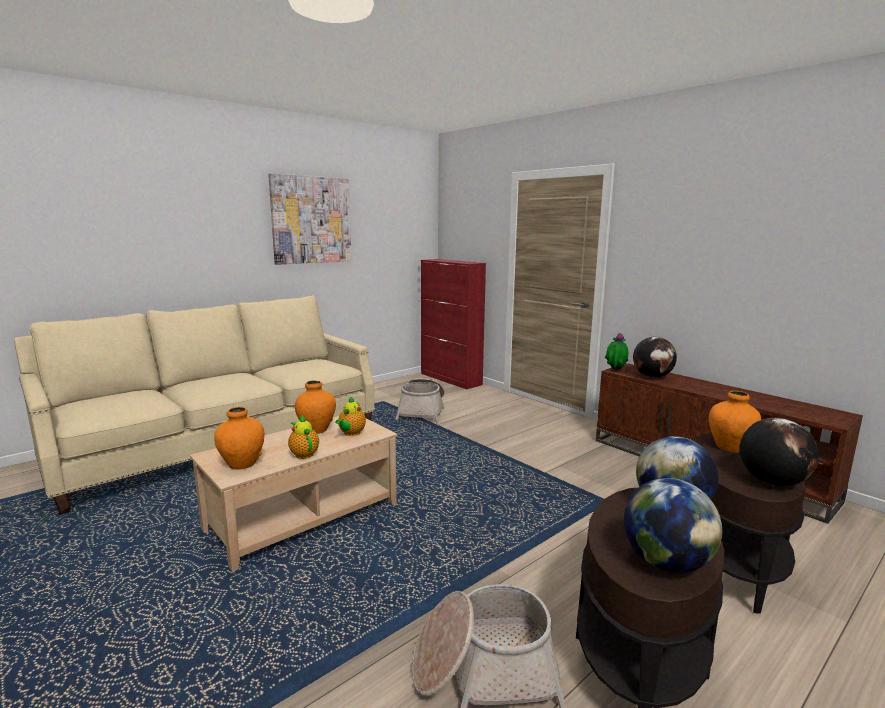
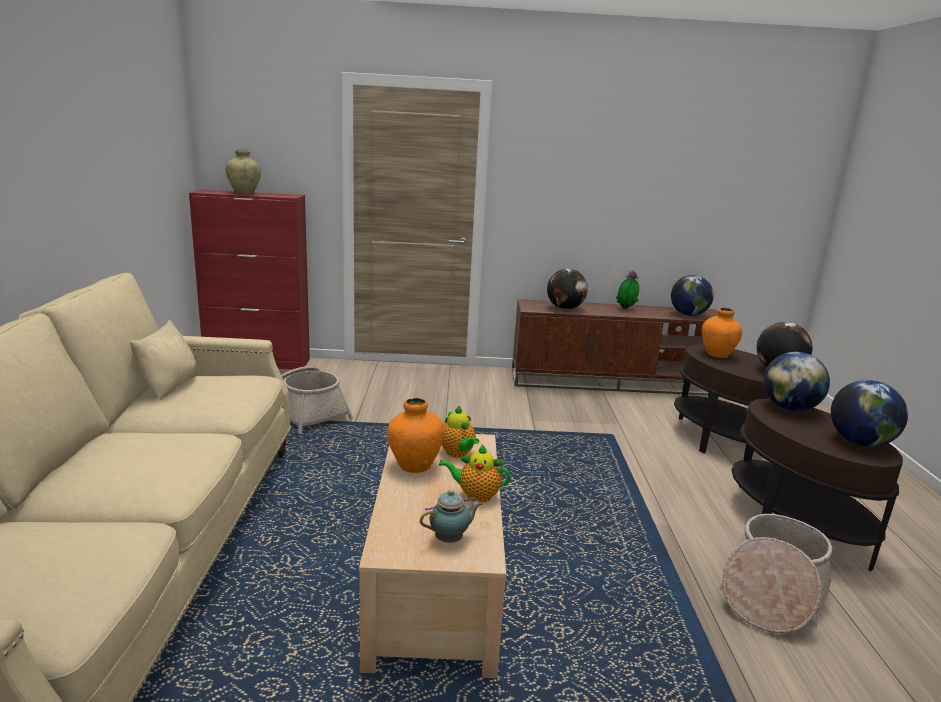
camera: 50 degrees left, 5 degrees up
(242, 464) = (451, 539): orange vase -> teapot
(304, 361) = (169, 386): none -> beige pillow
(311, 220) = (72, 134): picture -> none
(450, 260) = (244, 193): none -> beige vase
(615, 370) = (530, 309): potted plant -> potted plant (625, 309)
(797, 410) = (688, 315): none -> globe

